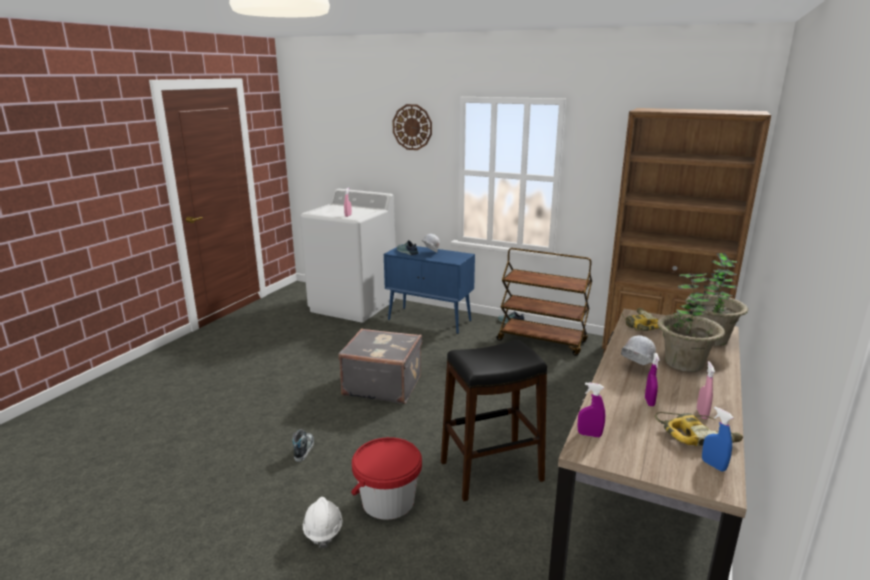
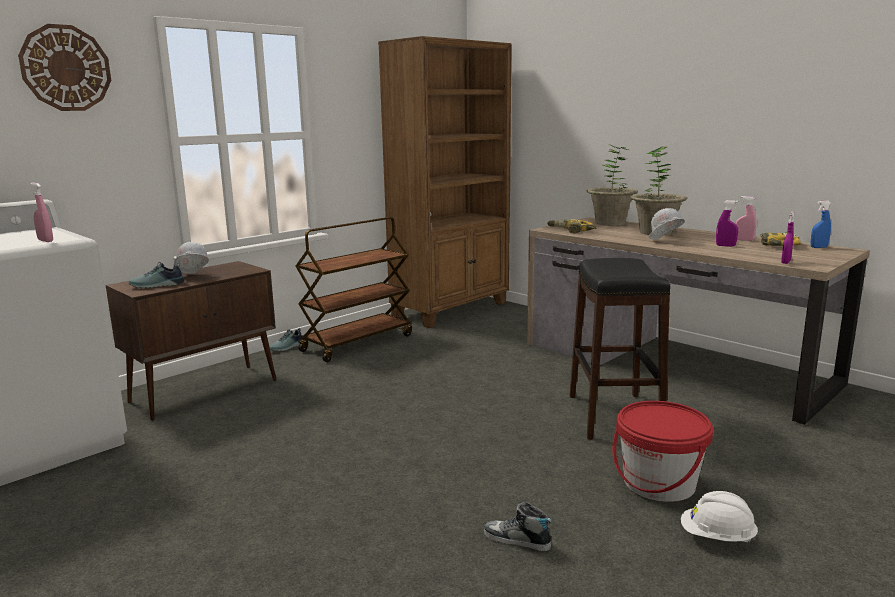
camera: 70 degrees left, 5 degrees down
(382, 385) = (372, 452): grey suitcase -> none
(430, 320) = (206, 391): blue cabinet -> brown cabinet

